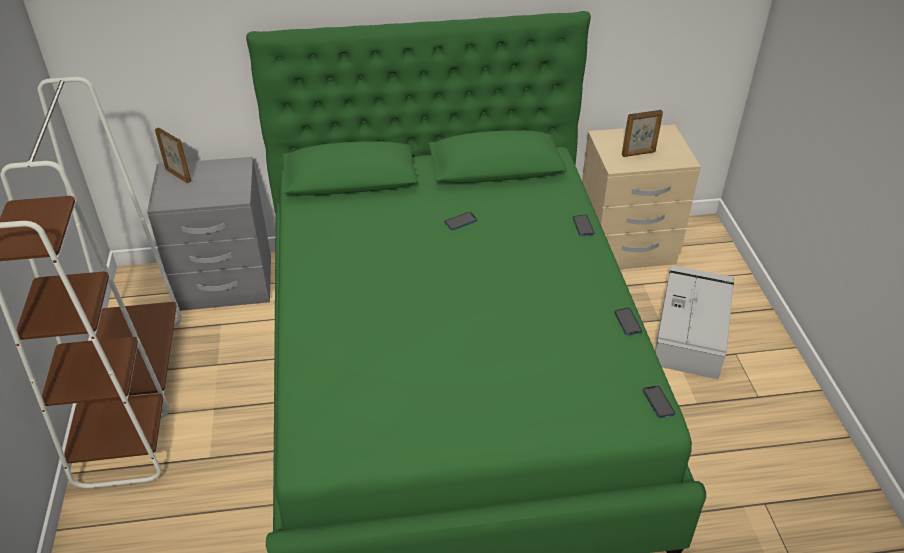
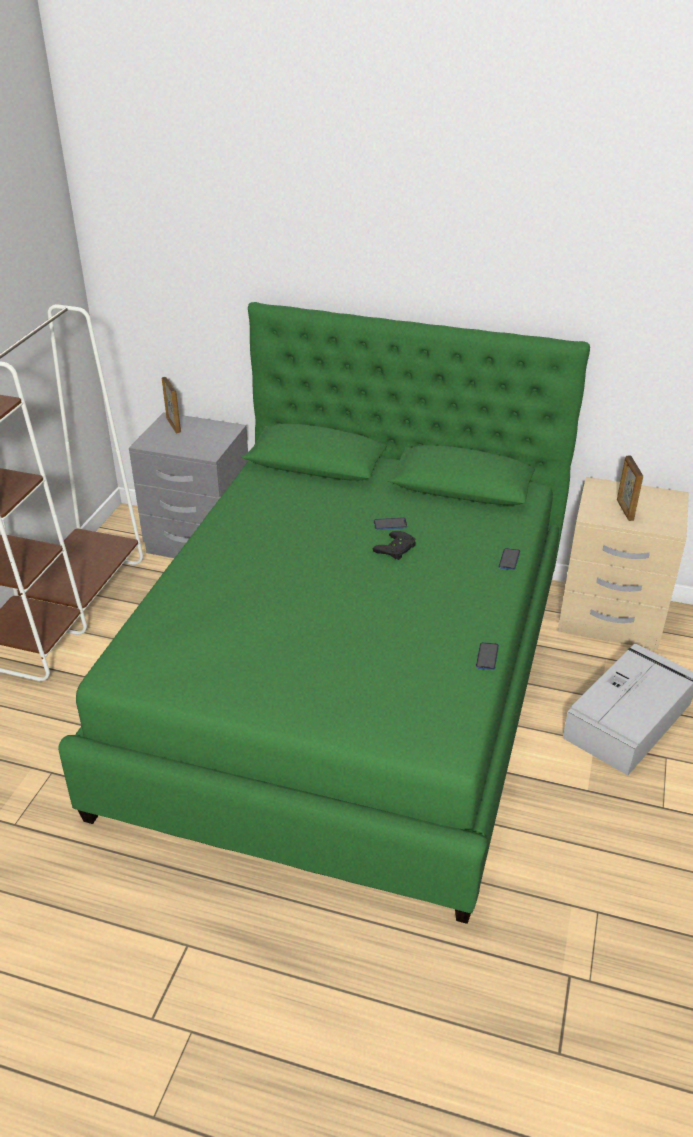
camera: 25 degrees right, 5 degrees down
(483, 244) = (397, 549): none -> black game controller
(638, 153) = (624, 510): picture frame -> picture frame turned 75 degrees clockwise
(658, 402) = (462, 736): phone -> none

